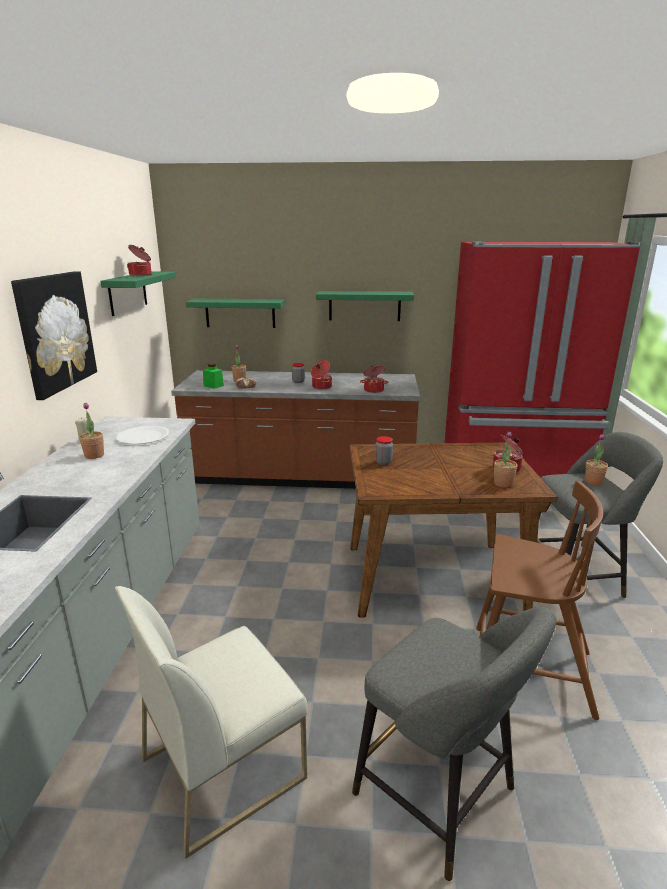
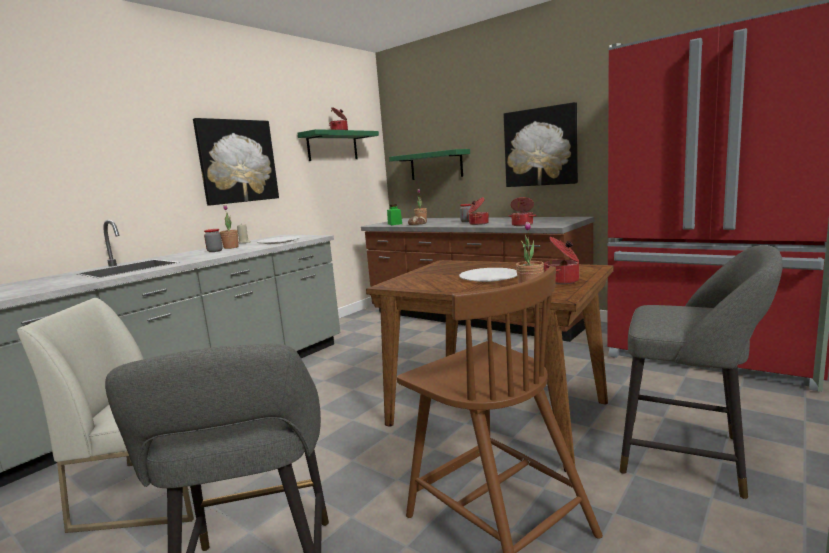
camera: 35 degrees right, 10 degrees down
(364, 306) = (540, 147): green shelf -> picture
(383, 462) = (442, 270): jar -> jar (215, 251)
(442, 468) = (489, 277): none -> white plate
(593, 481) = (699, 312): potted plant -> none

